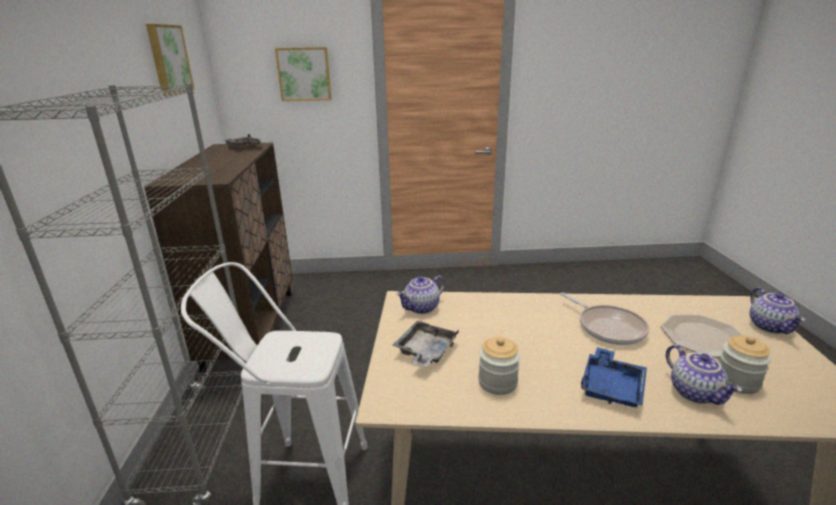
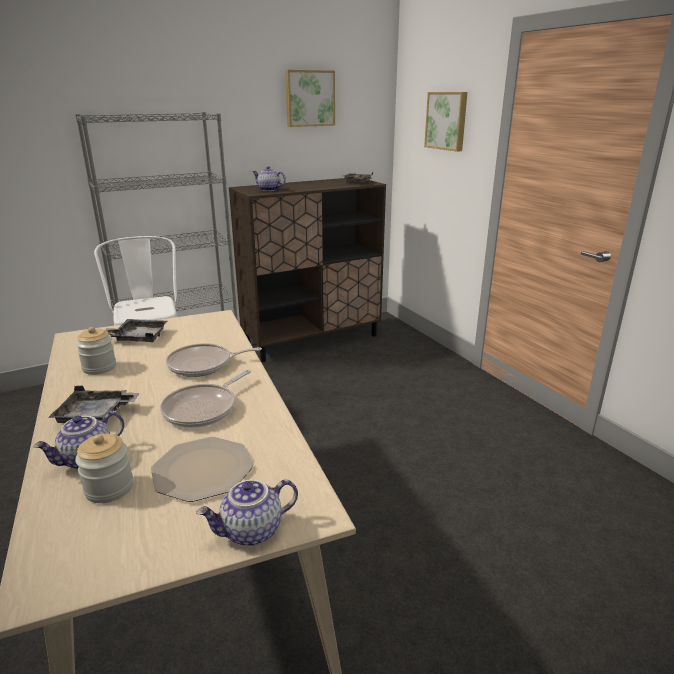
camera: 65 degrees right, 0 degrees up
(422, 308) = (205, 325): teapot -> teapot (268, 190)
(520, 319) = (203, 365): none -> frying pan
(611, 387) = (95, 415): blue tray -> grey tray

